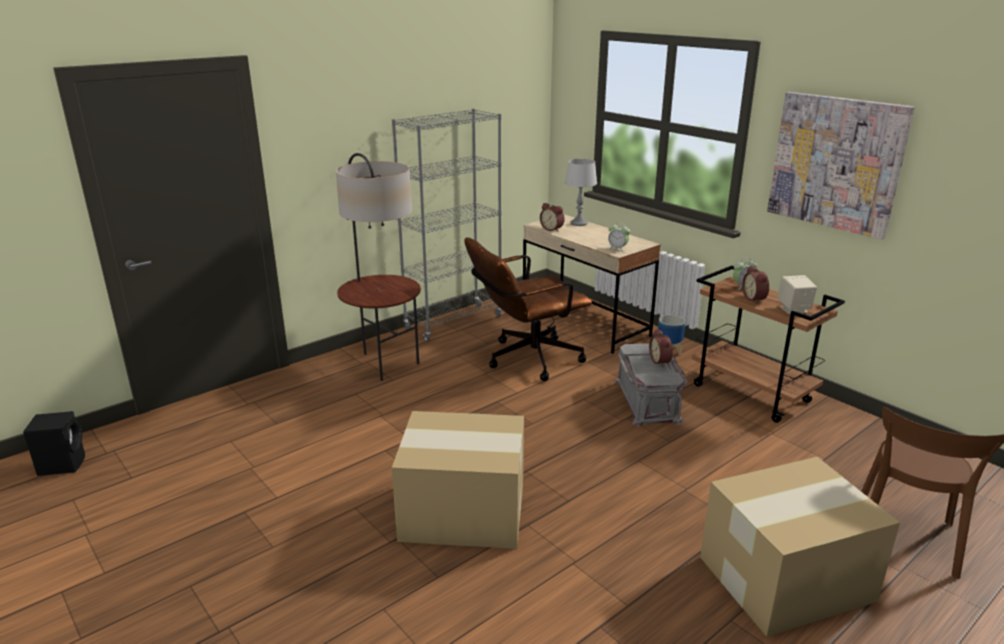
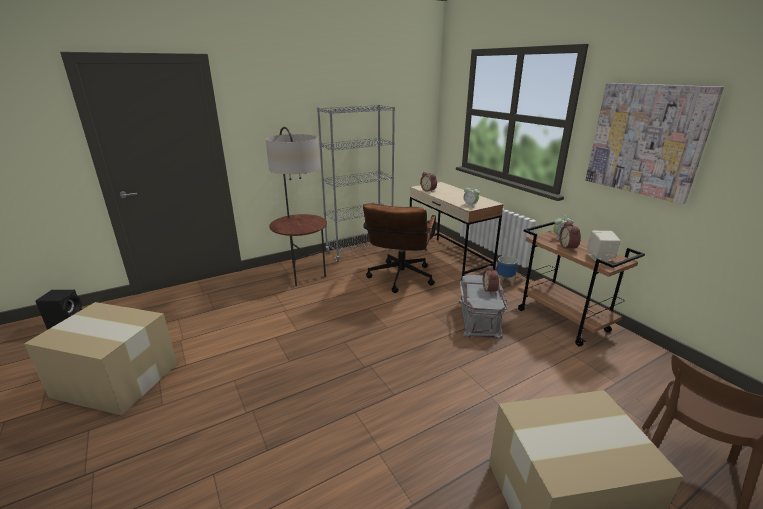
camera: 10 degrees right, 0 degrees up
(461, 511) = (309, 393): cardboard box -> cardboard box (115, 379)
(526, 359) = (399, 280): brown office chair -> brown office chair turned 60 degrees counterclockwise
(578, 223) = (449, 188): grey table lamp -> none

